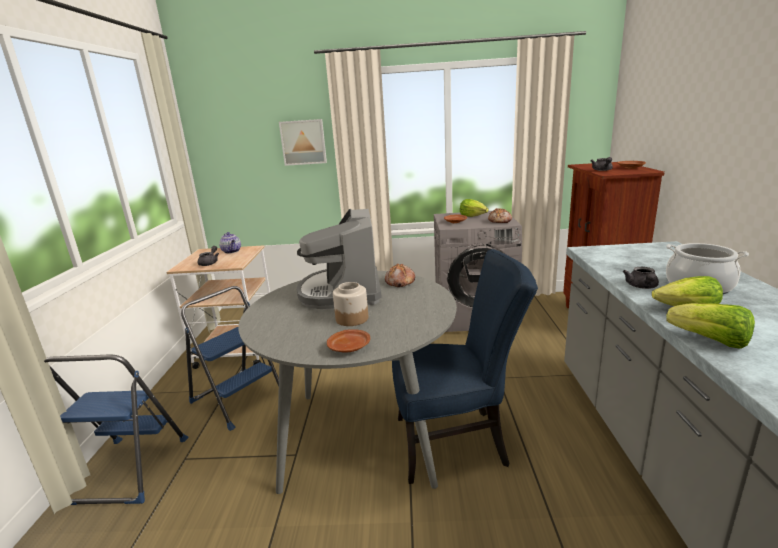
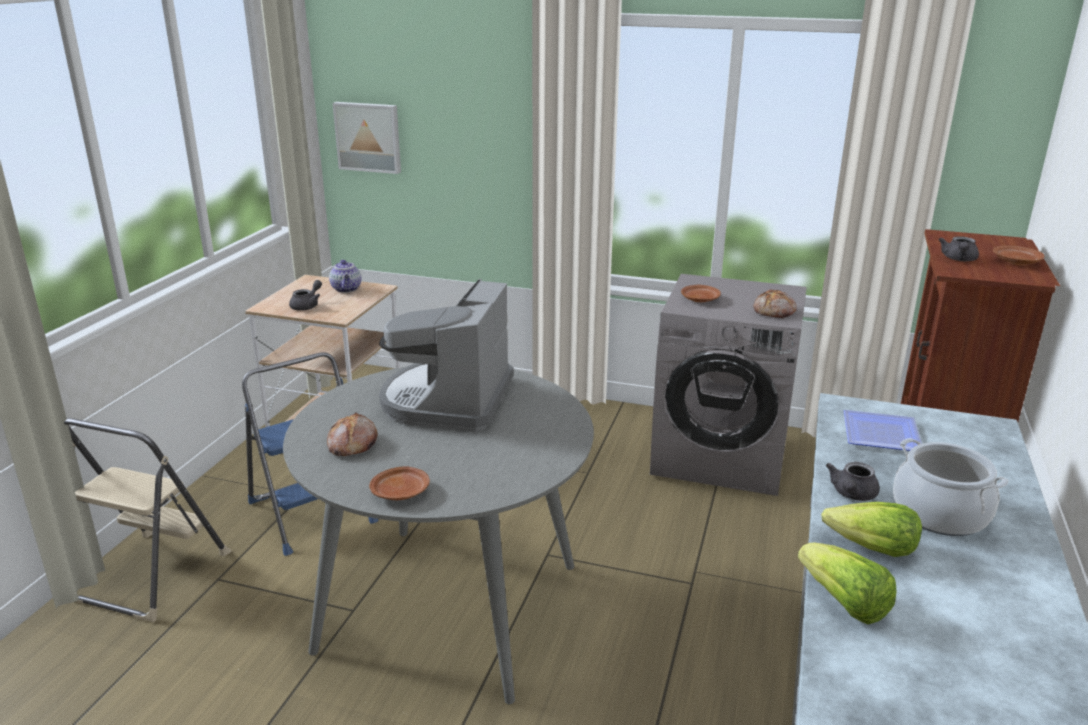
camera: 15 degrees right, 5 degrees up
(125, 472) = (145, 577): blue step ladder -> beige step ladder
(303, 142) = (488, 122): picture -> picture (369, 137)
(352, 318) = (432, 448): jar -> none
(399, 282) = (537, 400): bread -> bread (351, 444)
(457, 441) = (576, 651): blue chair -> none
(473, 216) = (740, 292): lettuce -> none
(620, 259) = (878, 435): none -> plate

